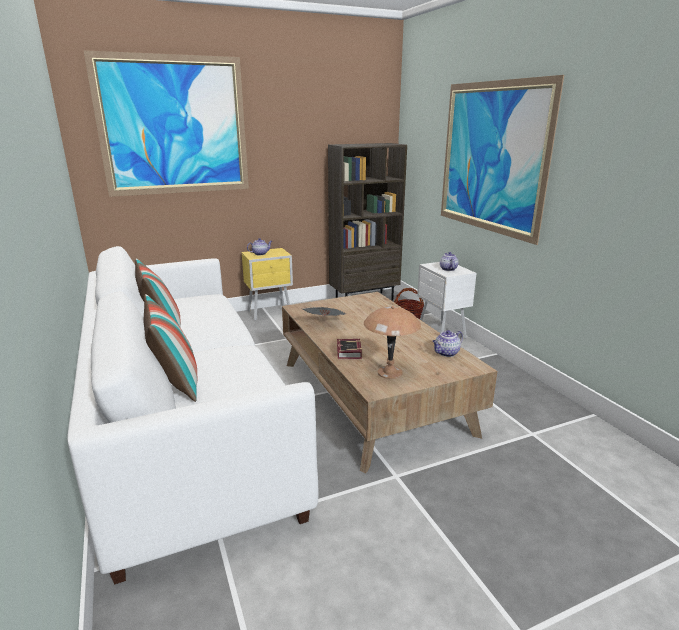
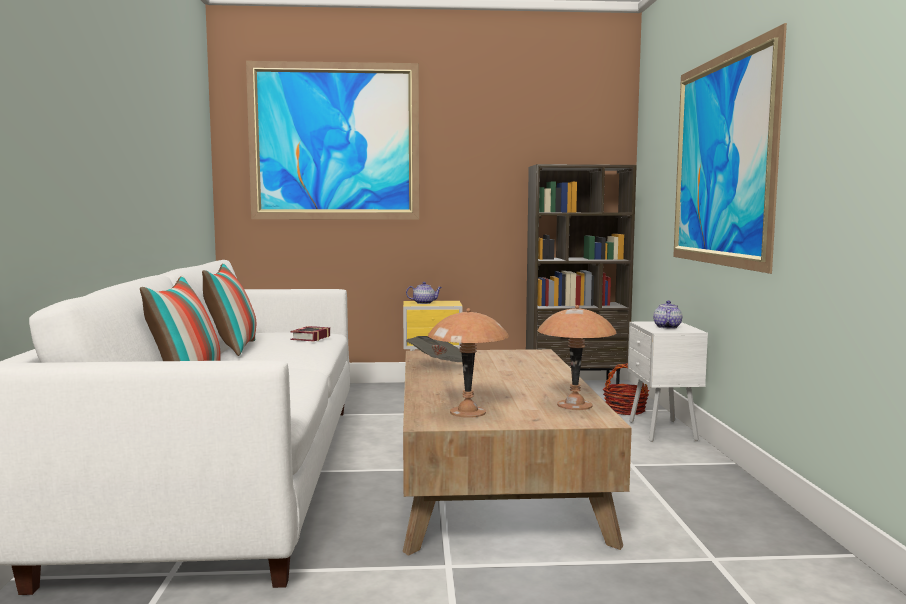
camera: 20 degrees right, 15 degrees down
(348, 353) = (435, 392): book -> book (309, 338)
(446, 353) = (574, 405): teapot -> brown table lamp

